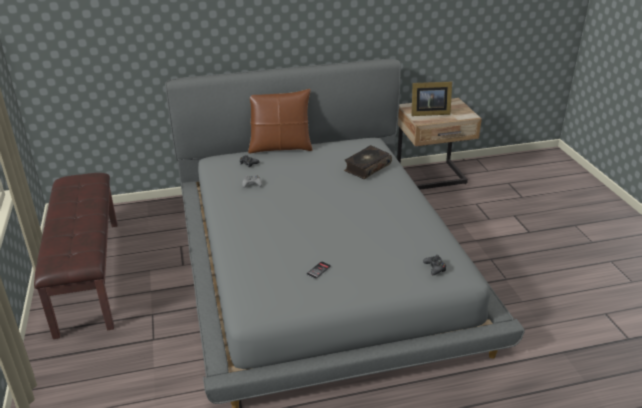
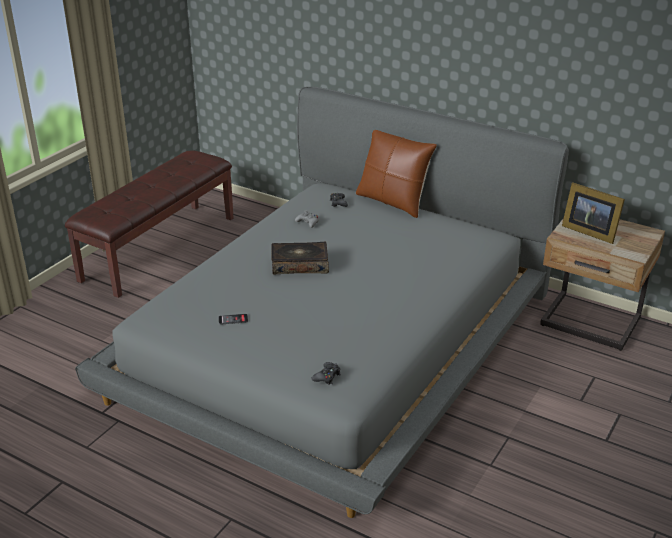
camera: 45 degrees right, 0 degrees up
(367, 167) = (436, 258): book -> book (300, 265)

